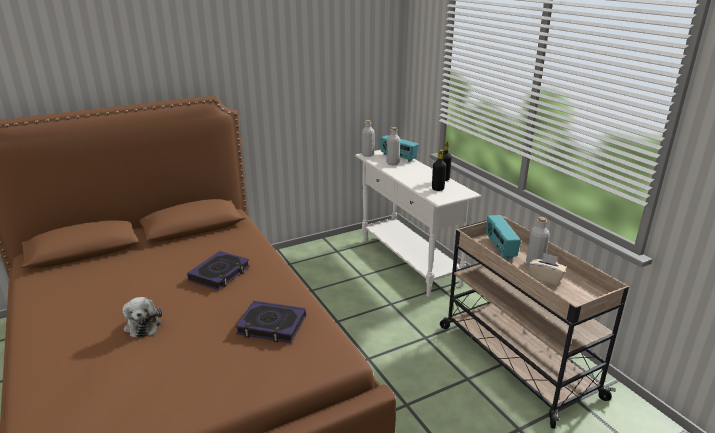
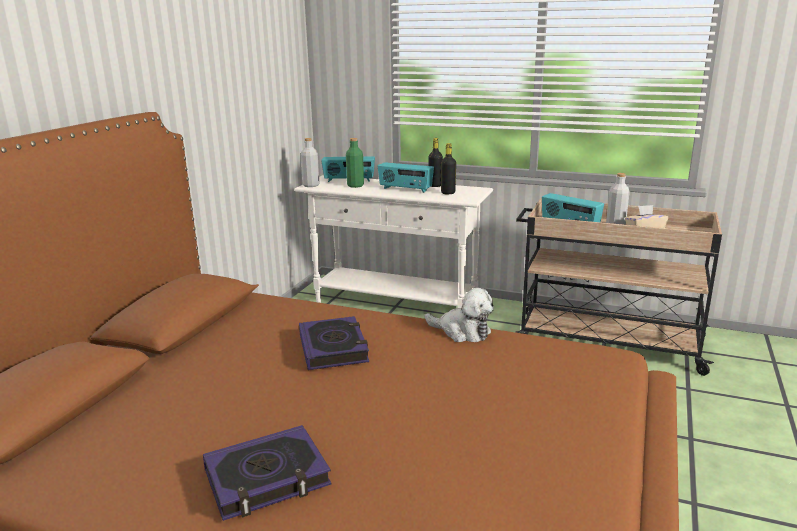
camera: 40 degrees left, 5 degrees down
(143, 325) = (351, 435): plush toy -> plush toy (462, 332)
(271, 326) = (498, 364): book -> book (267, 478)
(392, 163) = (355, 185): grey bottle -> green bottle
(416, 176) = (405, 189): none -> radio

